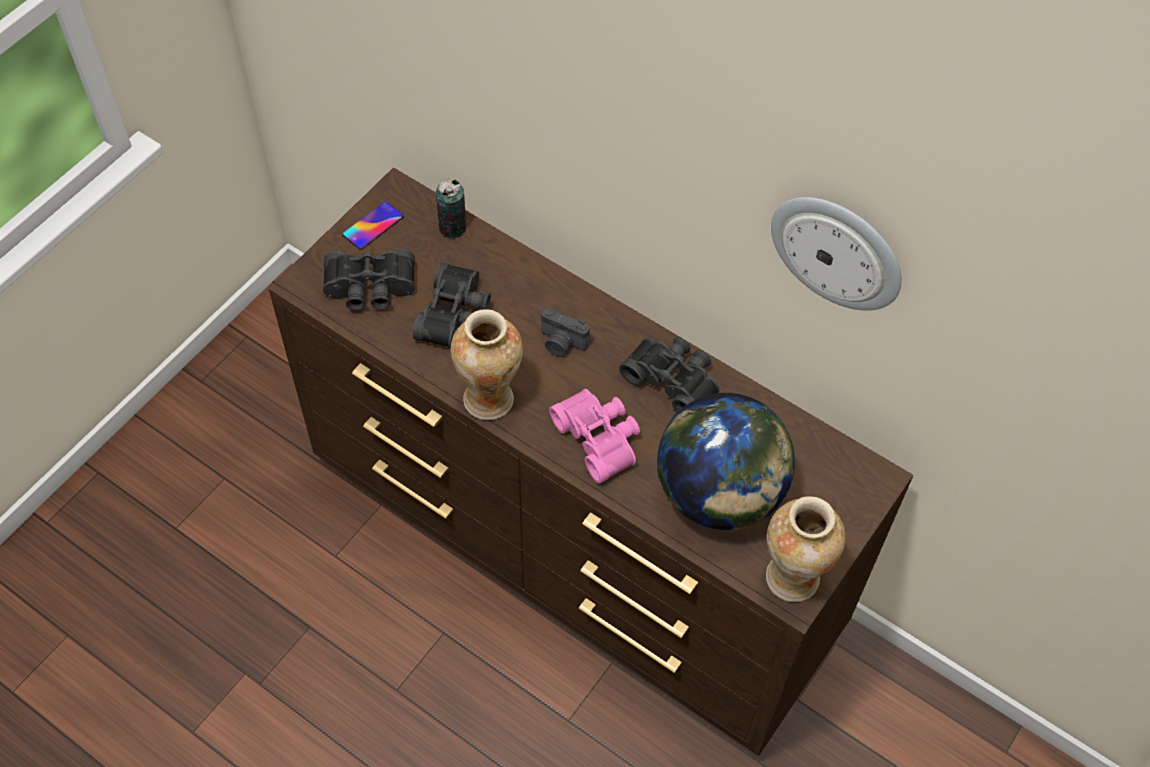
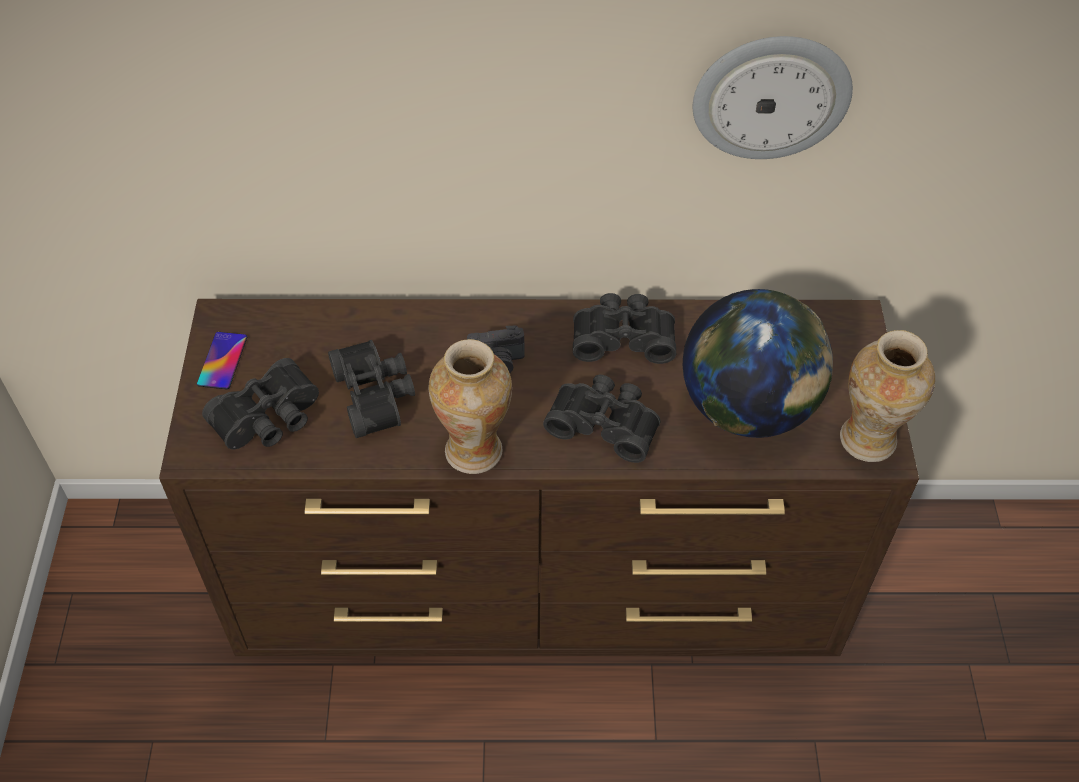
camera: 35 degrees left, 5 degrees down
(452, 227) = (304, 320): can -> none
(600, 438) = (605, 423): pink binoculars -> black binoculars

